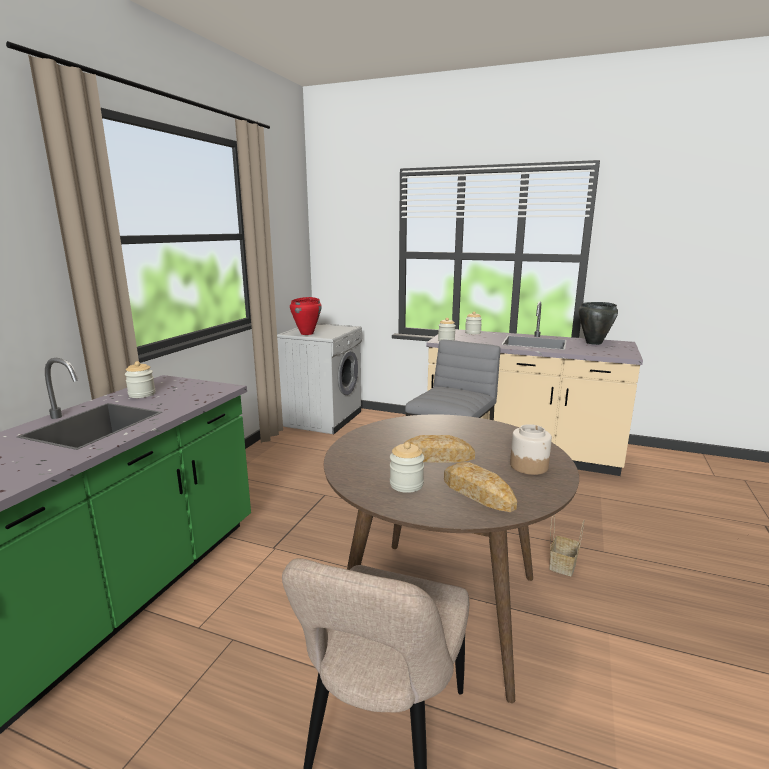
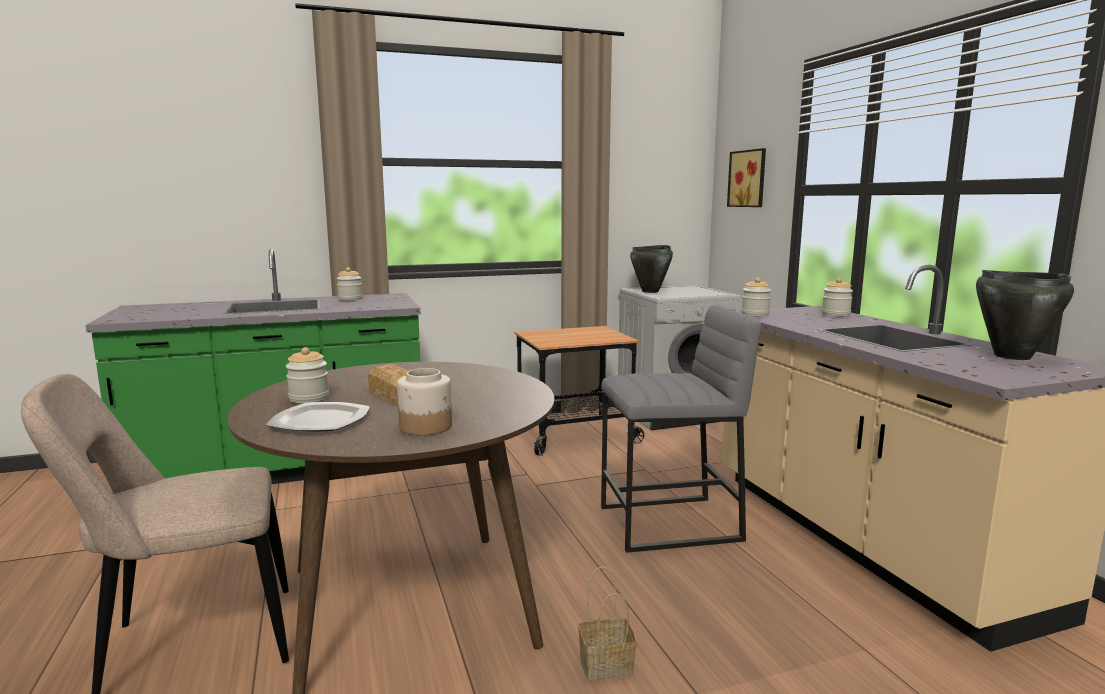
camera: 50 degrees right, 5 degrees down
(295, 456) = (573, 434): none -> cart
(307, 333) = (650, 291): red cooking pot -> black cooking pot
(351, 245) = (749, 178): none -> picture
(477, 493) = (320, 421): bread -> plate

